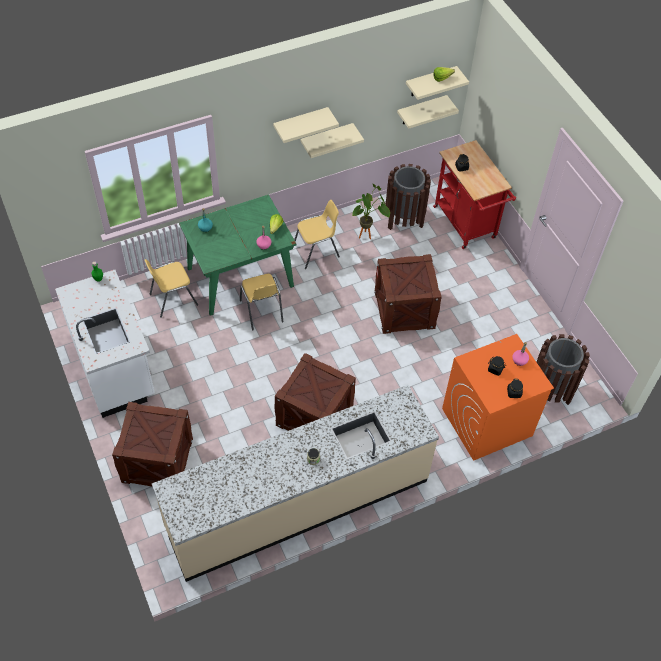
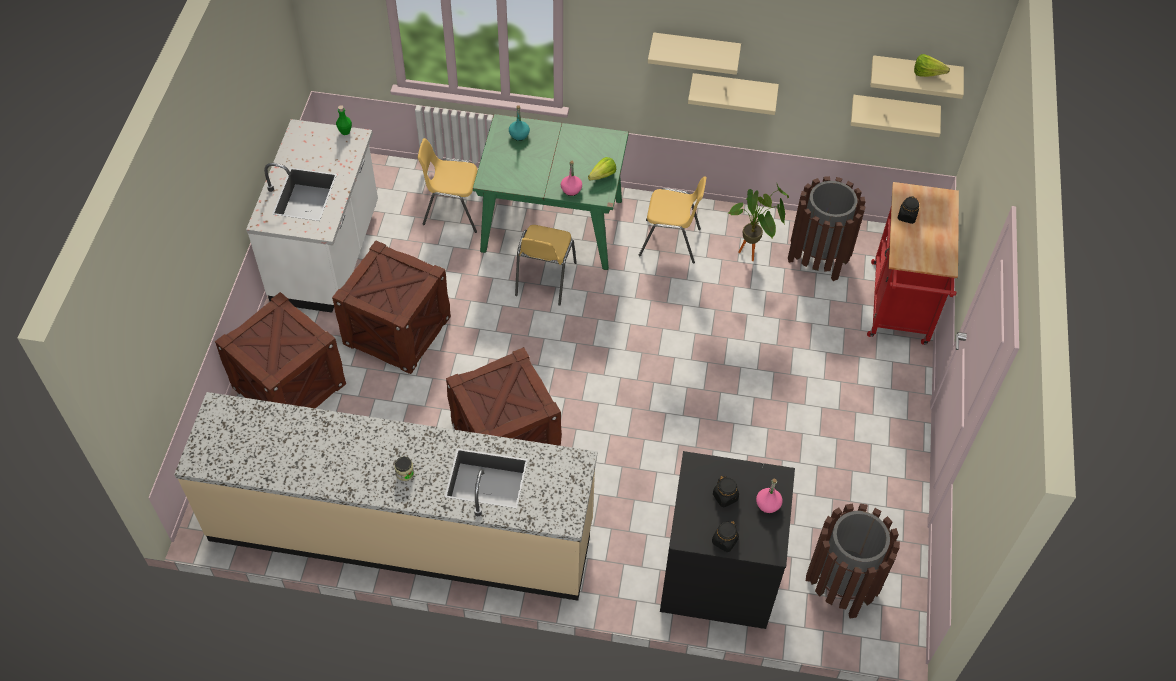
camera: 35 degrees right, 0 degrees up
(404, 309) = (725, 372): crate -> crate (397, 330)
(486, 422) = (717, 574): orange washing machine -> black washing machine

